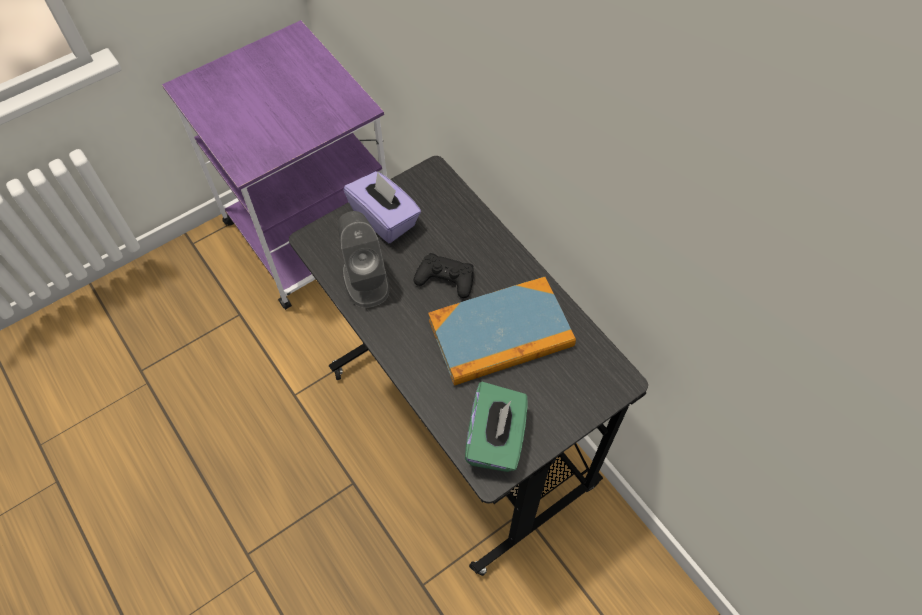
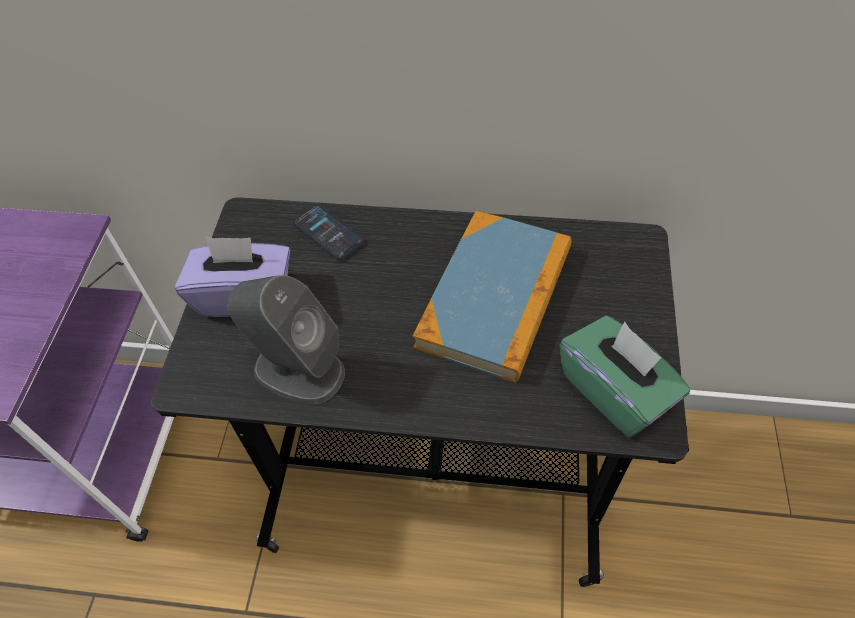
camera: 45 degrees left, 5 degrees down
(445, 278) = (380, 296): black game controller -> none
(462, 219) = (328, 233): none -> phone

